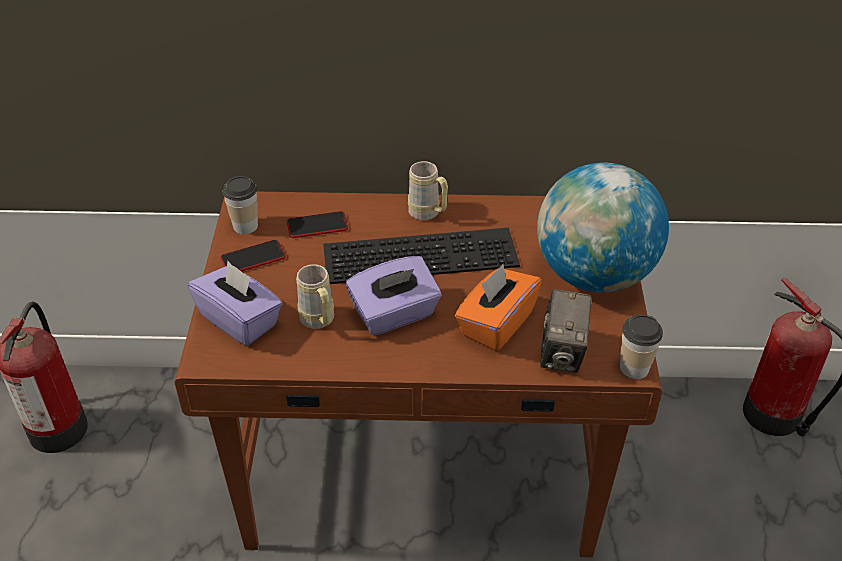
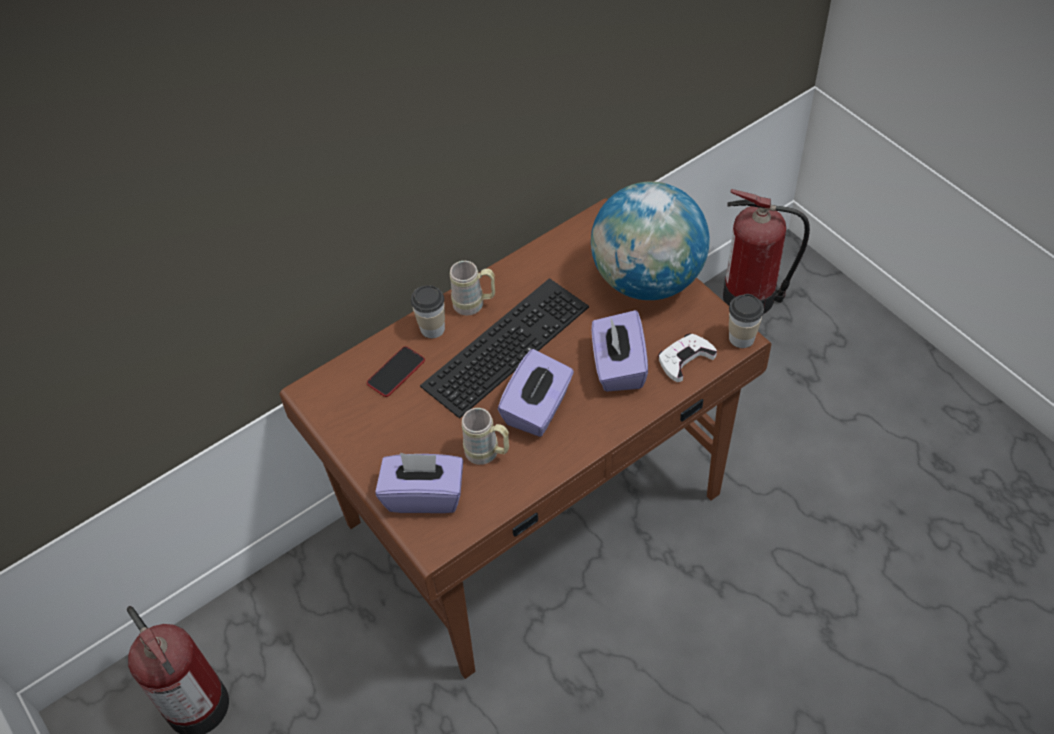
camera: 35 degrees left, 10 degrees up
(245, 226) = (335, 411): cup -> cup (432, 328)
(253, 258) = (374, 435): phone -> none
(496, 324) = (618, 366): orange tissue box -> purple tissue box
(562, 353) = (685, 359): camera -> white game controller

